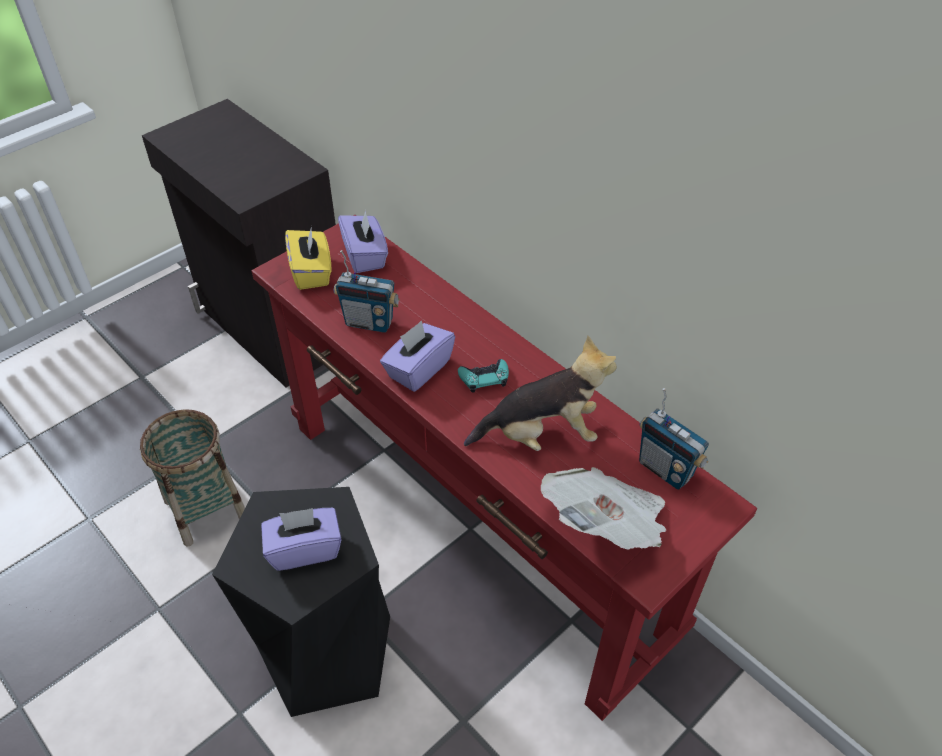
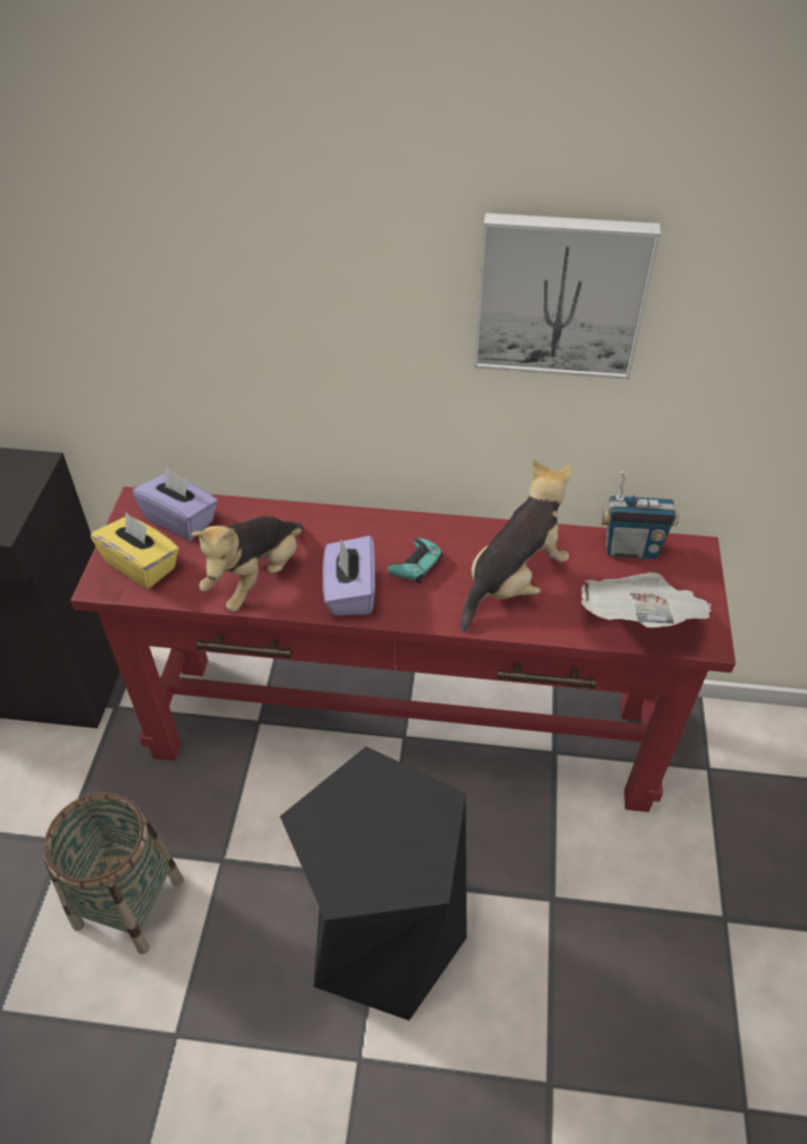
camera: 40 degrees left, 0 degrees up
(304, 549) = (387, 829): purple tissue box -> none
(369, 322) = (256, 578): radio -> plush toy
(651, 197) = (560, 294): none -> picture

